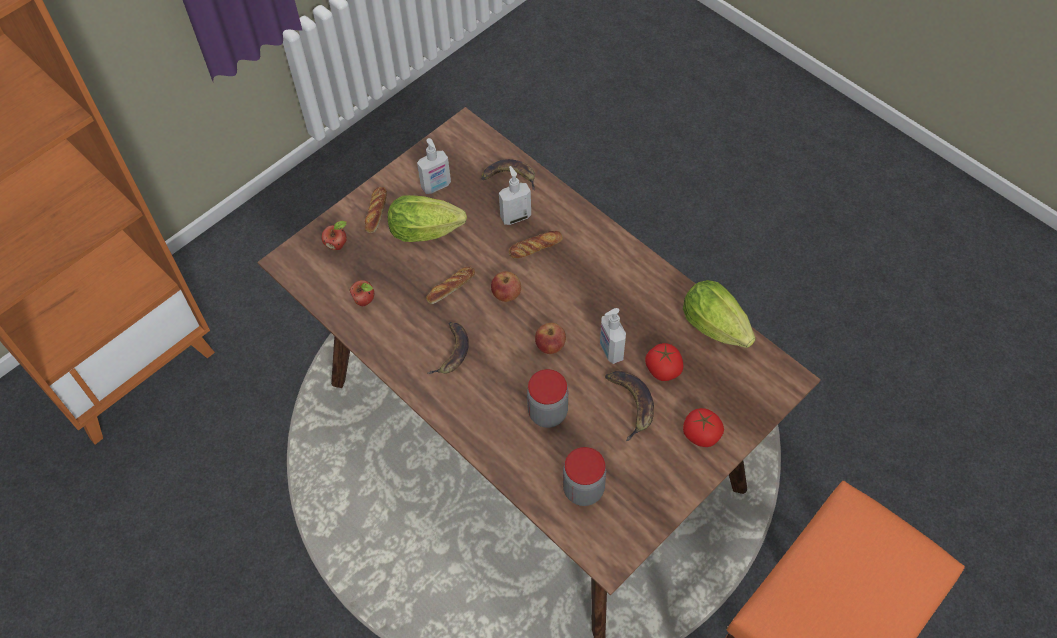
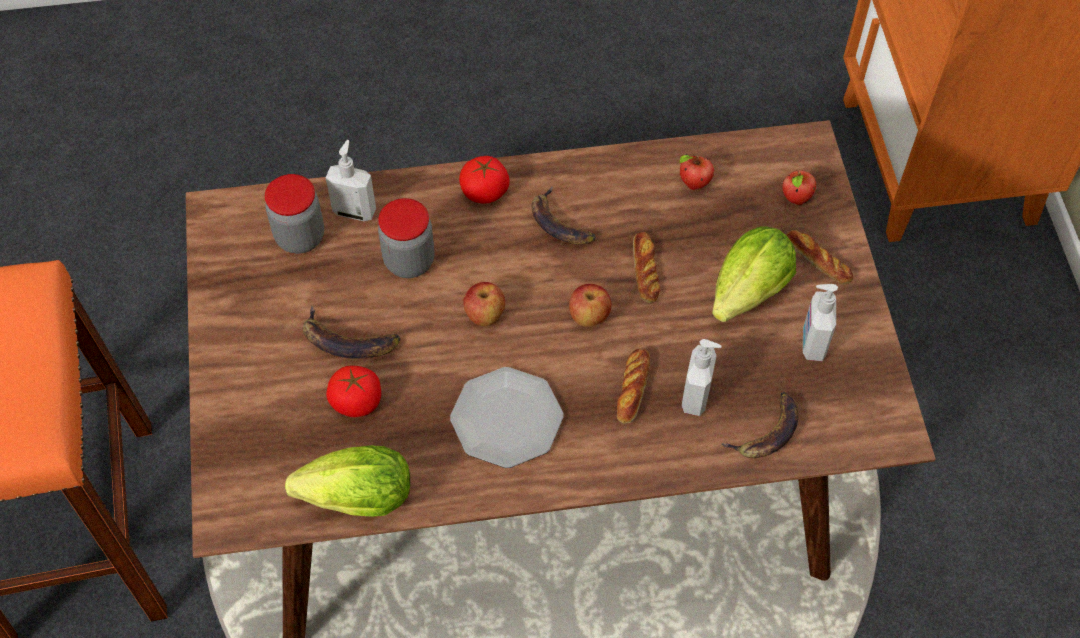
camera: 125 degrees right, 0 degrees up
(606, 291) = (507, 418): none -> plate
(610, 351) = (426, 368): soap dispenser -> soap dispenser (355, 210)
(701, 435) = (251, 380): tomato -> tomato (484, 192)

